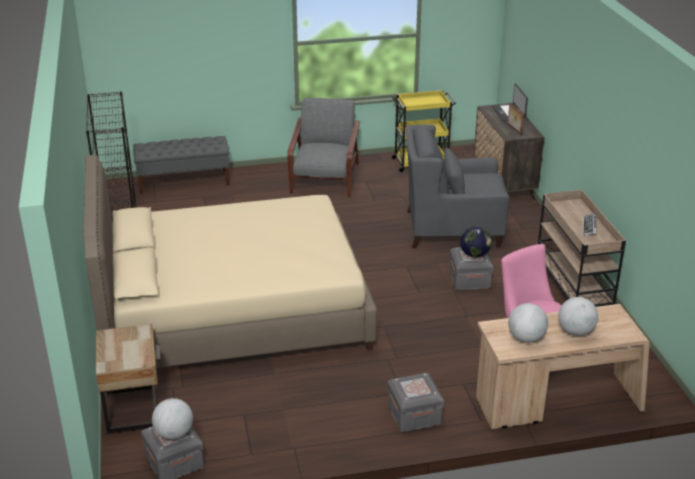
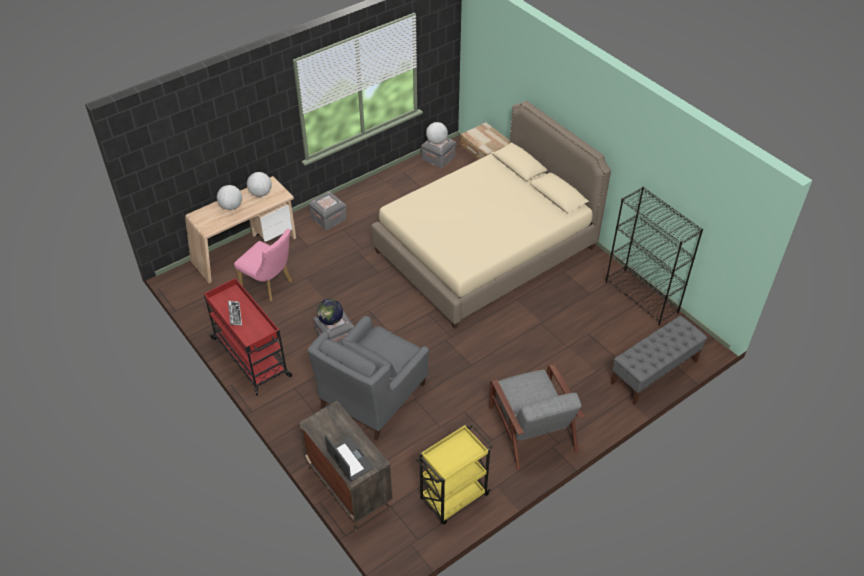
camera: 155 degrees right, 15 degrees up
(452, 228) = (373, 395): grey armchair -> grey armchair turned 150 degrees clockwise
(514, 129) = (333, 425): picture frame -> none
(572, 285) = (251, 358): beige cart -> red cart

